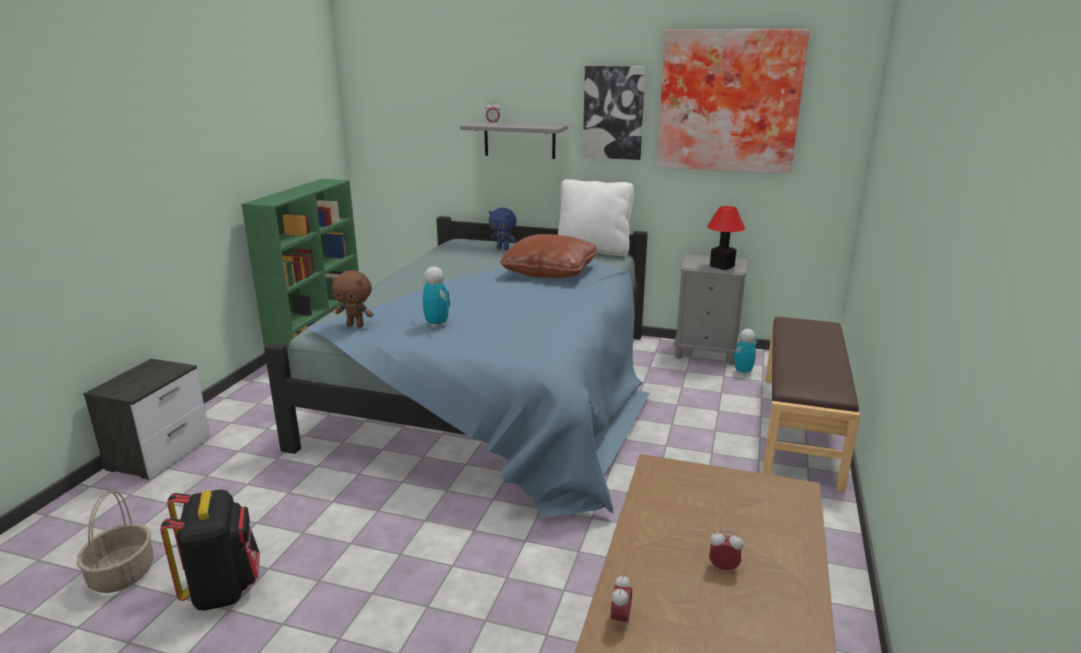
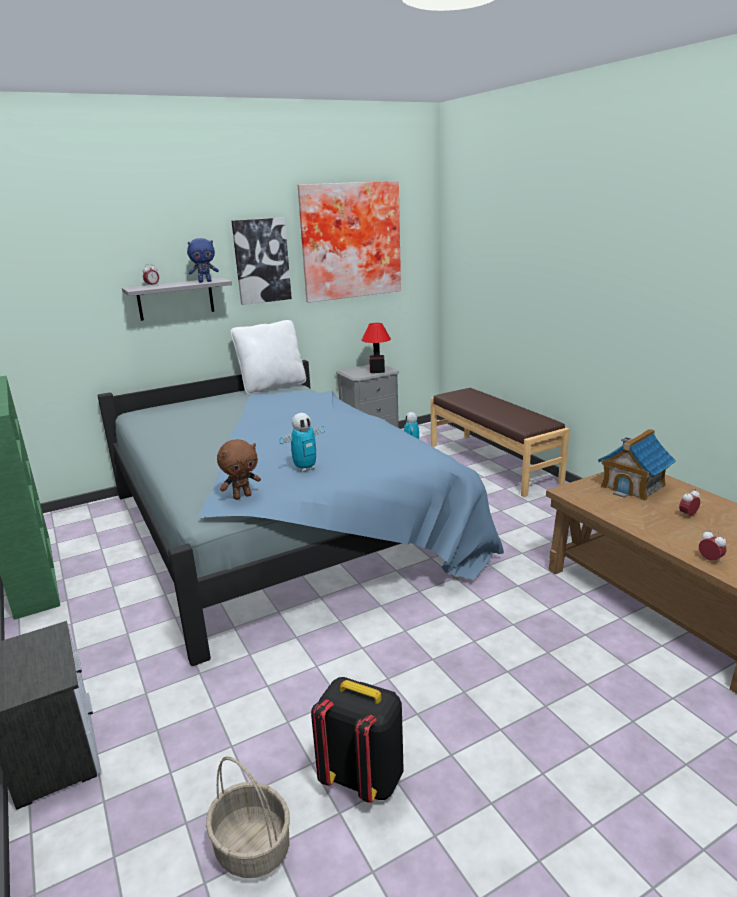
camera: 45 degrees left, 0 degrees up
(436, 324) = (305, 468): toy robot -> toy robot turned 135 degrees clockwise
(503, 248) = (197, 406): blue plush toy -> blue plush toy (205, 282)
(550, 272) = (285, 408): brown pillow -> none
(743, 503) = (633, 486): none -> toy house

